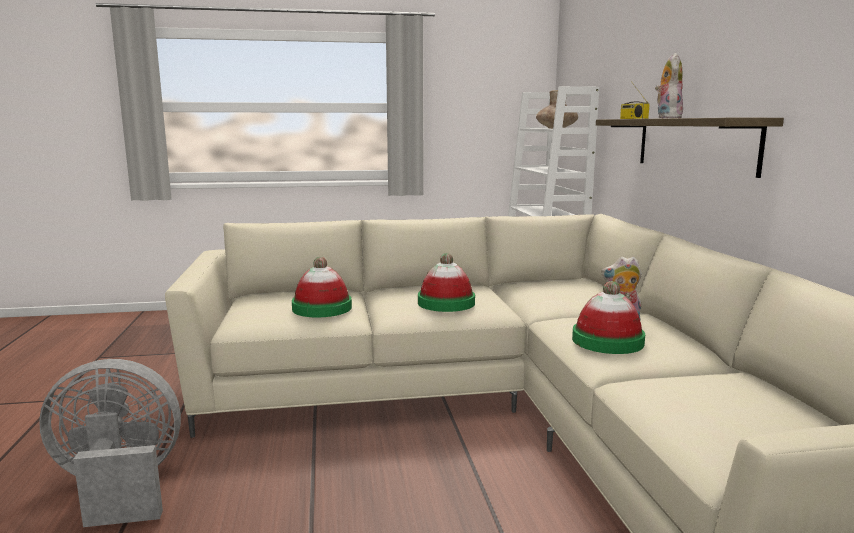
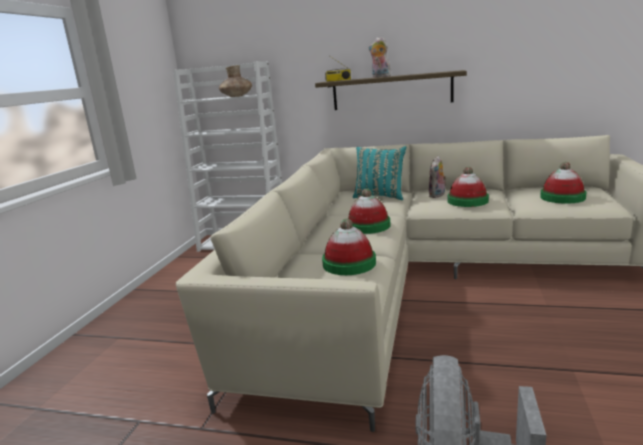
camera: 65 degrees left, 5 degrees up
(581, 296) = (380, 196): none -> turquoise pillow
(716, 410) = (562, 197): none -> hat

